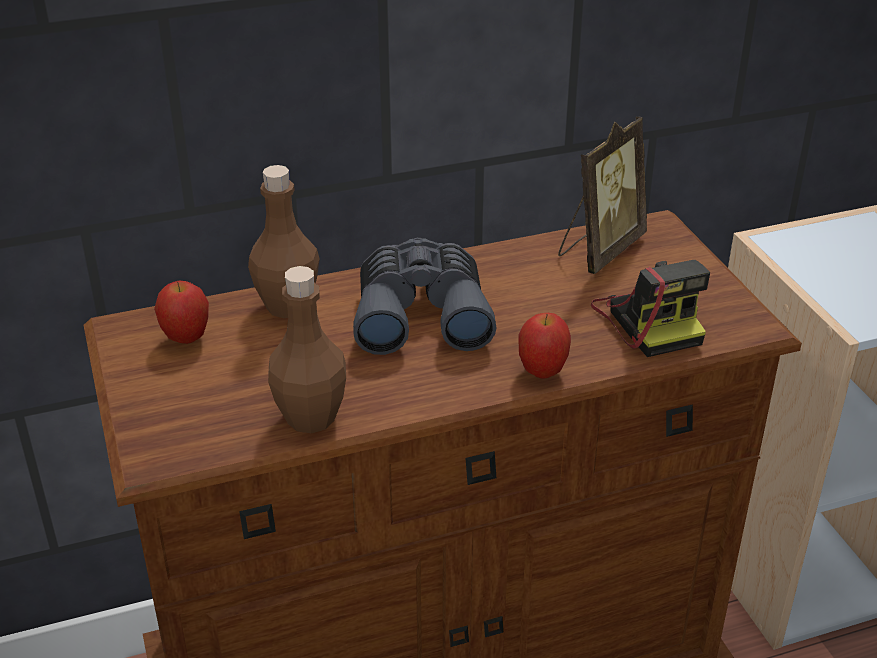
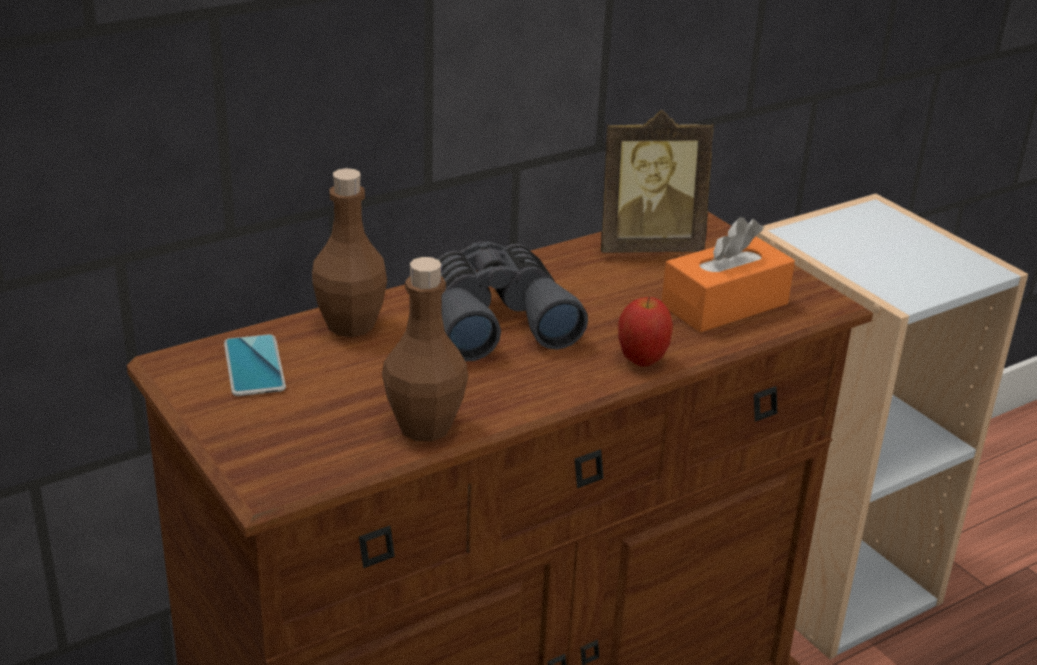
camera: 15 degrees left, 5 degrees down
(186, 339) = (254, 366): apple -> phone
(599, 250) = (648, 246): picture frame -> picture frame turned 60 degrees clockwise
(649, 320) = (724, 305): camera -> orange tissue box

